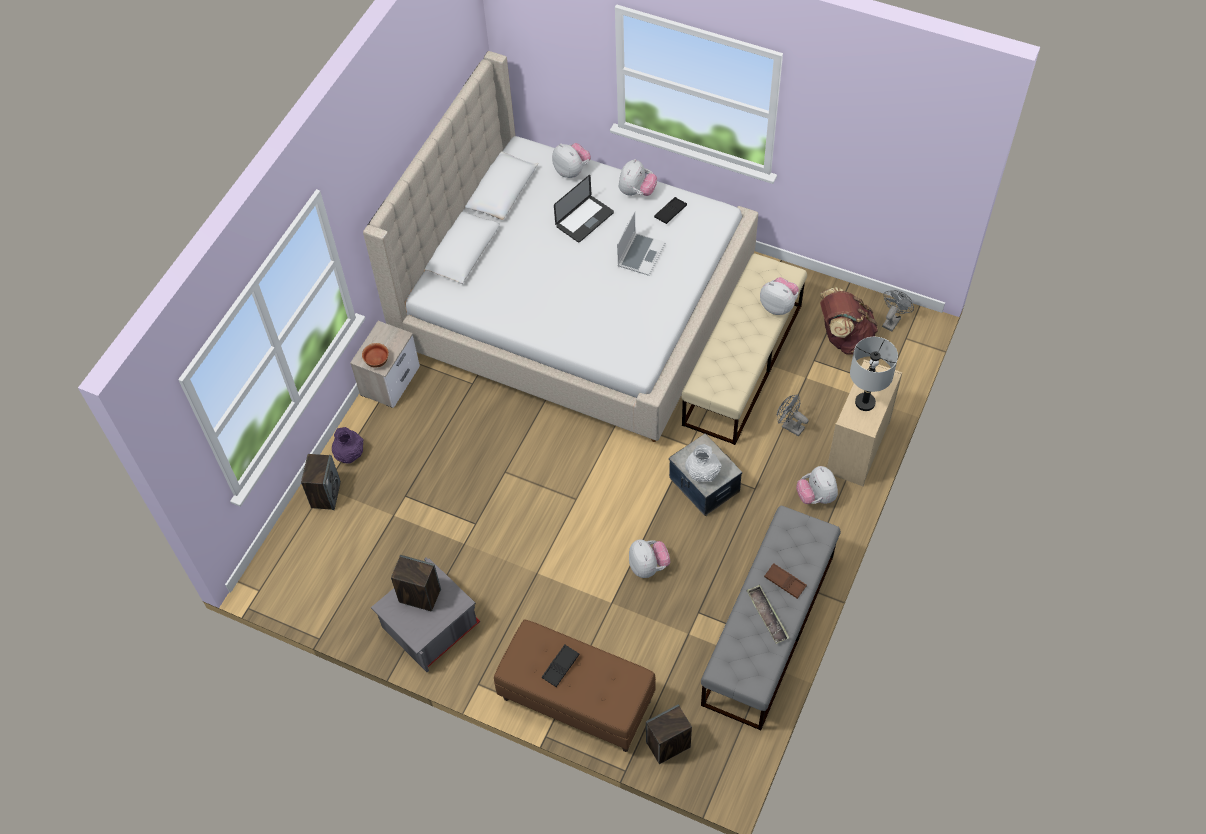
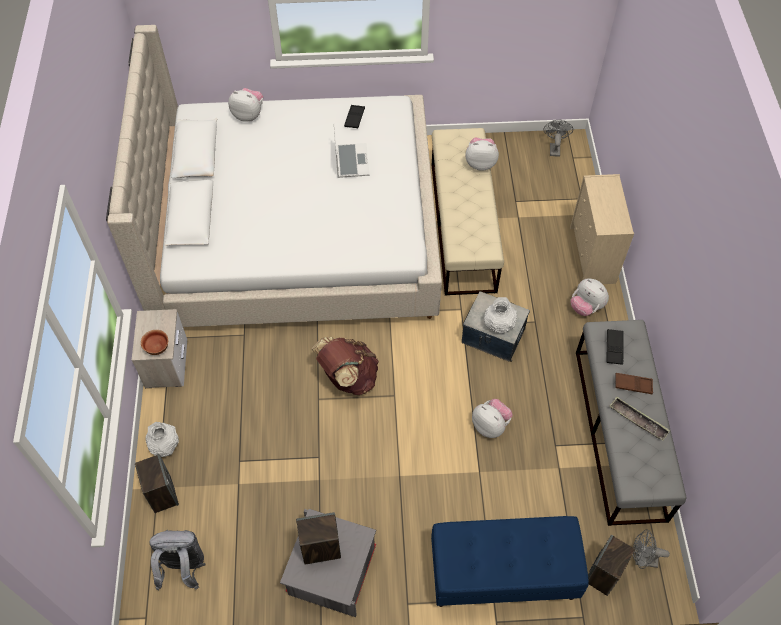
camera: 30 degrees left, 0 degrees up
(309, 565) = (183, 568): none -> grey backpack
(350, 453) = (164, 445): purple vase -> white vase
(560, 667) = (494, 552): black tray -> black tray (614, 348)
(576, 700) = (502, 574): brown bench -> blue bench
(584, 220) = (285, 150): laptop -> none
(637, 192) = (315, 112): plush toy -> none
(789, 426) = (530, 260): grey fan -> grey fan (642, 559)
(844, 337) = (527, 175): brown backpack -> brown backpack (348, 378)
(865, 403) = (608, 209): grey table lamp -> none

